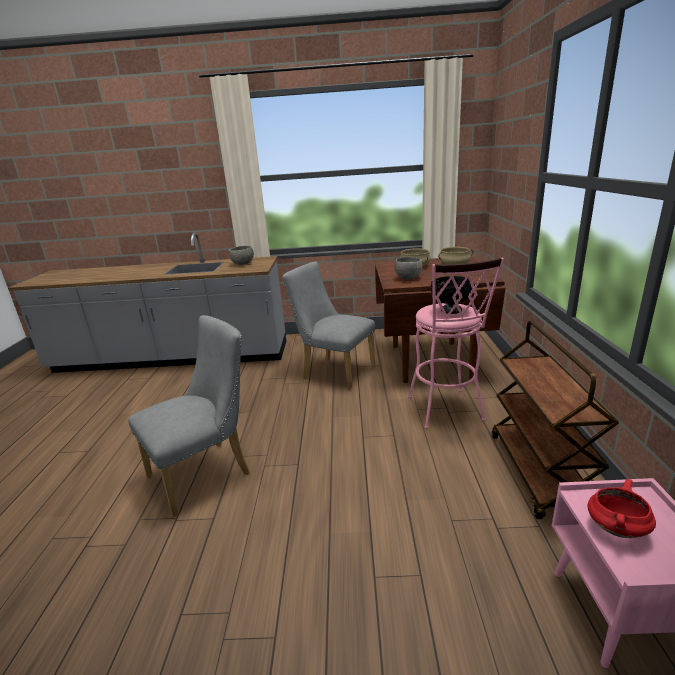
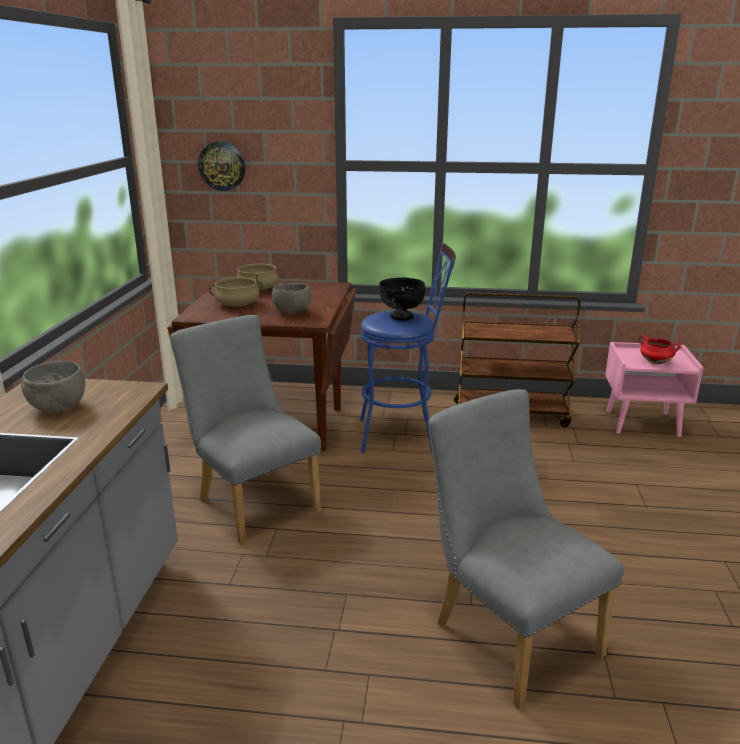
camera: 85 degrees left, 0 degrees up
(334, 371) = (253, 501): grey chair -> grey chair turned 105 degrees clockwise
(446, 411) = (404, 435): pink stool -> blue stool
(502, 174) = (222, 166): none -> wall clock

